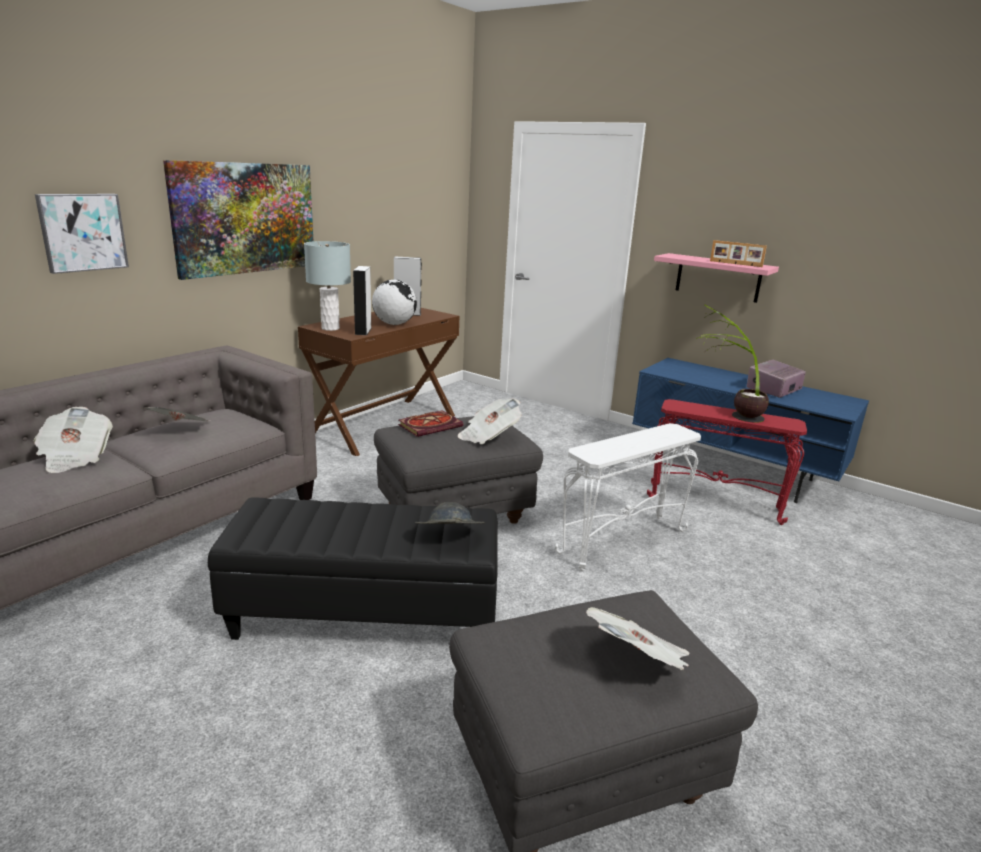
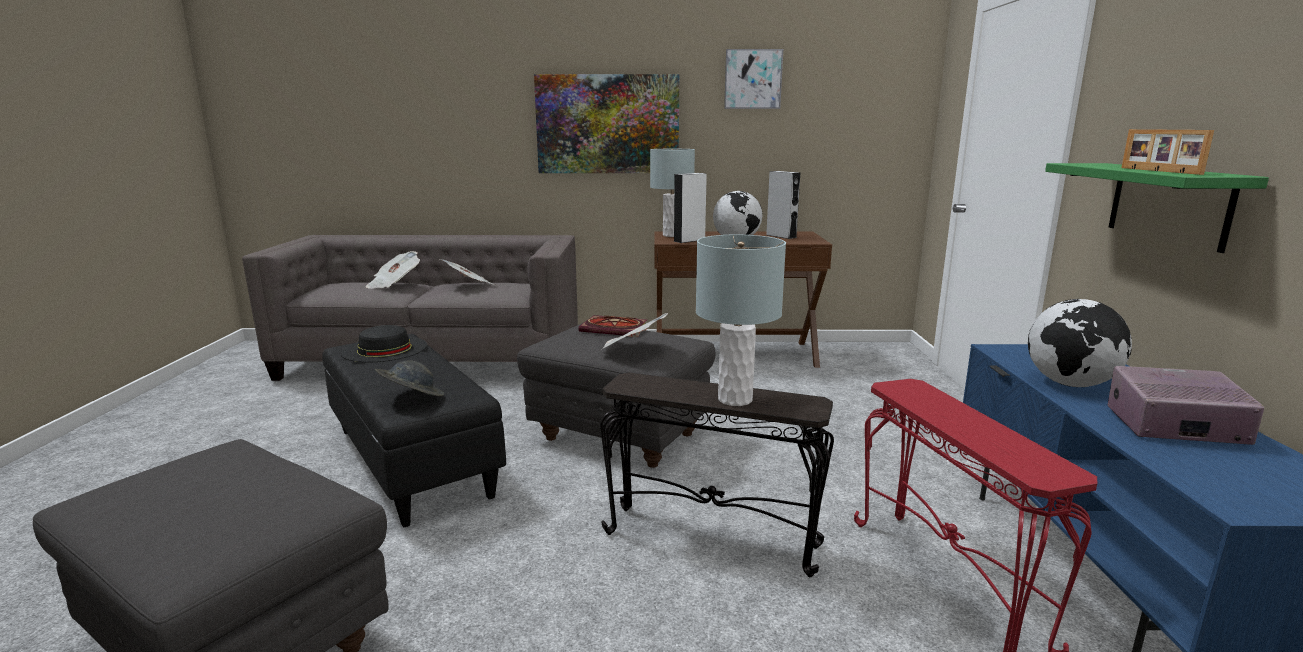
camera: 55 degrees right, 5 degrees down
(82, 232) = (468, 130): picture -> picture (752, 79)
(284, 519) = (385, 349): none -> black hat
(622, 542) = (710, 540): white side table -> black side table
(638, 661) = (195, 519): newspaper -> none
(651, 440) = (735, 399): none -> grey table lamp
(714, 381) = (1070, 384): none -> globe
(718, 278) = (1168, 204): pink shelf -> green shelf
(728, 413) = (962, 421): potted plant -> none

